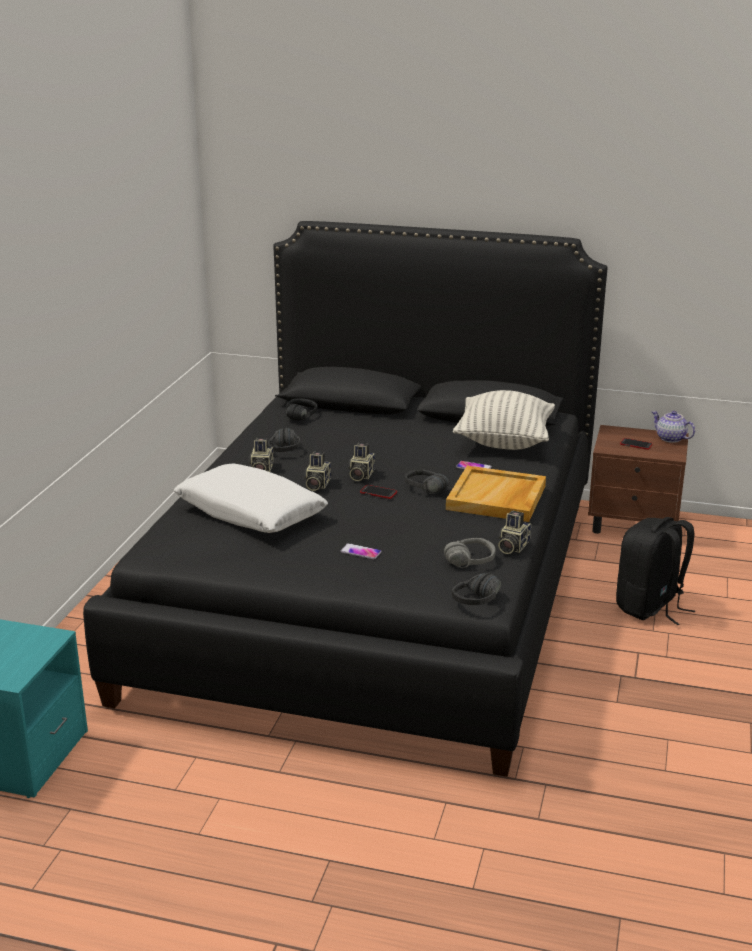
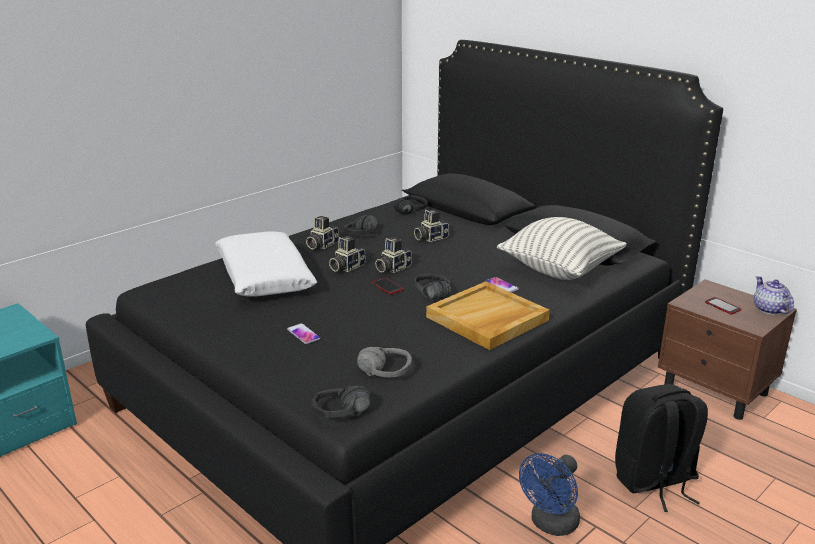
camera: 30 degrees right, 0 degrees up
(512, 546) = (443, 369): camera -> camera (430, 238)
(606, 663) = (551, 524): none -> blue fan

